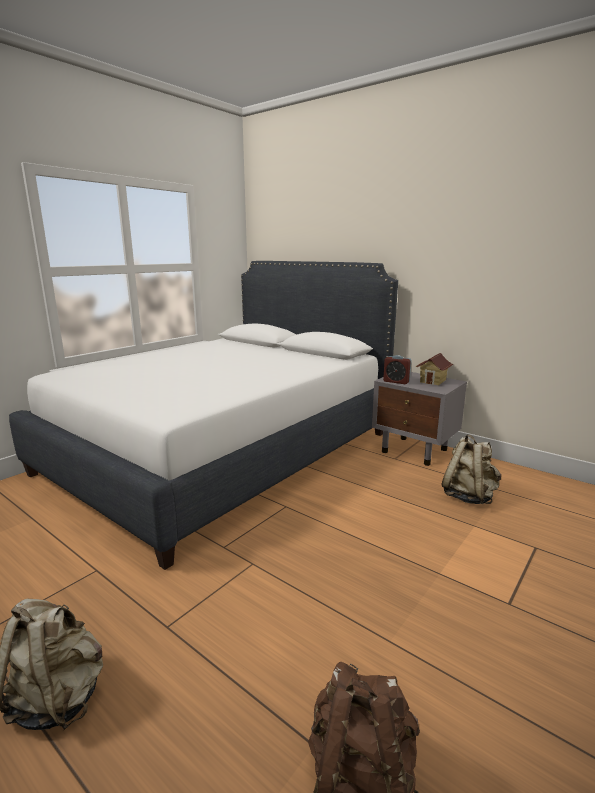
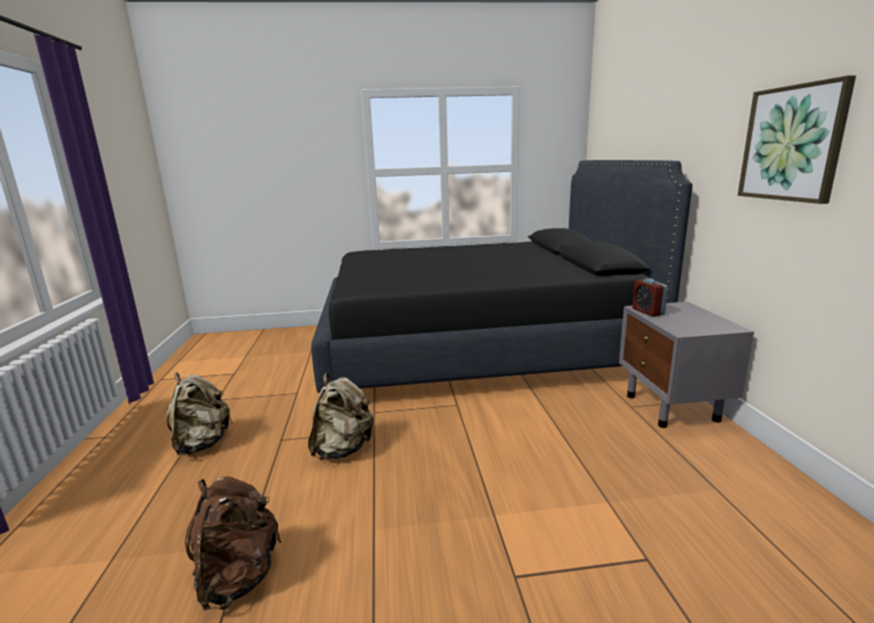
camera: 45 degrees right, 0 degrees up
(224, 452) = (477, 348): white bed -> black bed
(433, 381) = (699, 321): toy house -> none
(468, 496) = (655, 475): beige backpack -> beige backpack (343, 449)
(481, 253) = (792, 143): none -> picture

